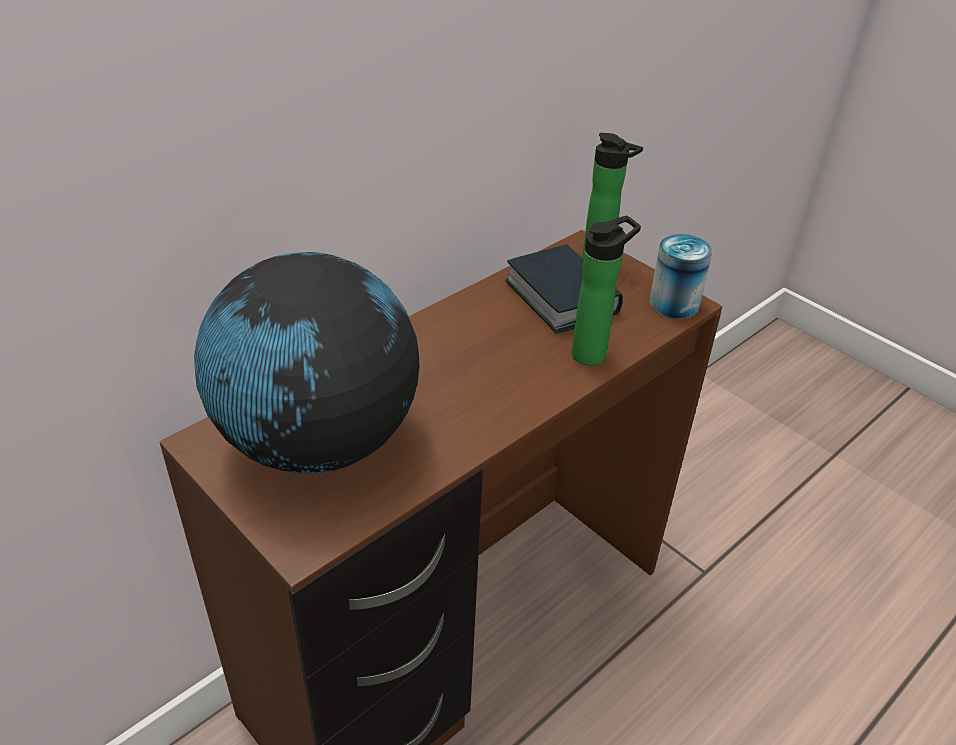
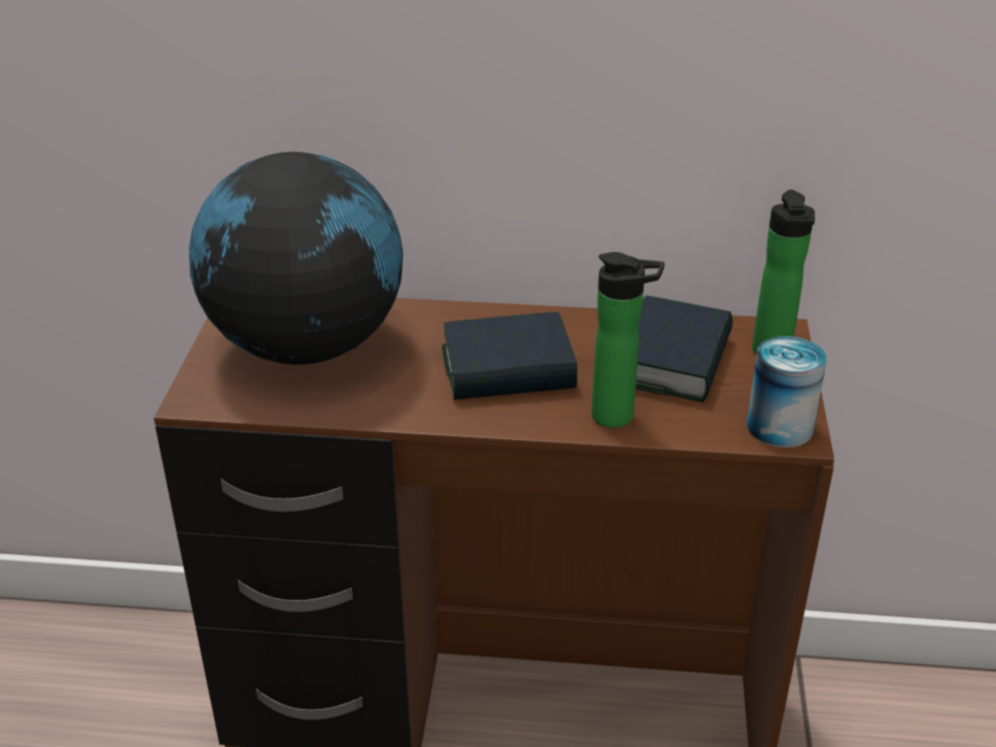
camera: 50 degrees right, 5 degrees down
(482, 365) = (508, 369): none -> book

